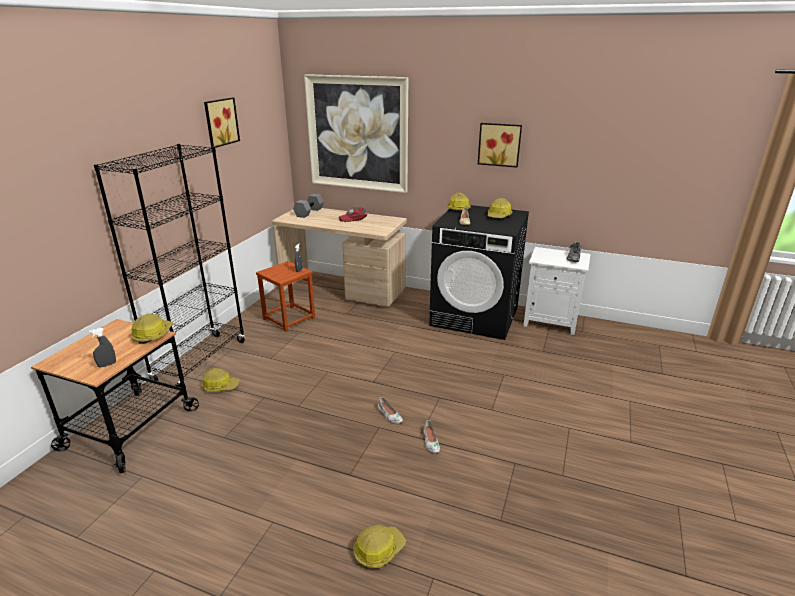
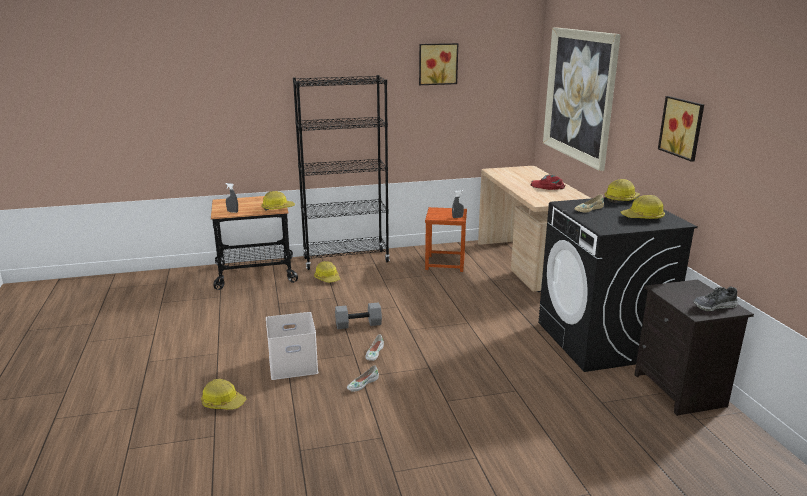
camera: 55 degrees right, 5 degrees down
(309, 212) = (524, 172): grey dumbbell -> grey dumbbell (358, 325)
(356, 470) = (294, 364): none -> white storage box
(551, 321) = (681, 390): white nightstand -> black nightstand

